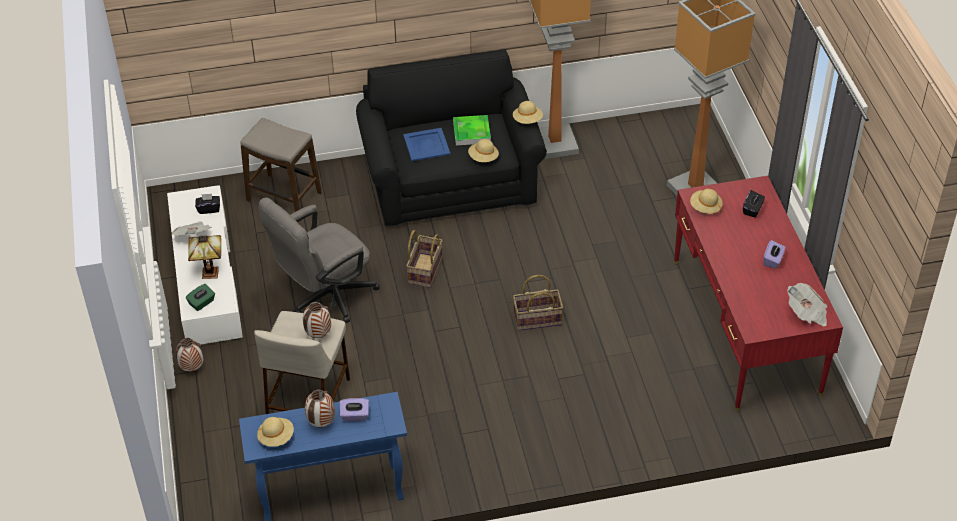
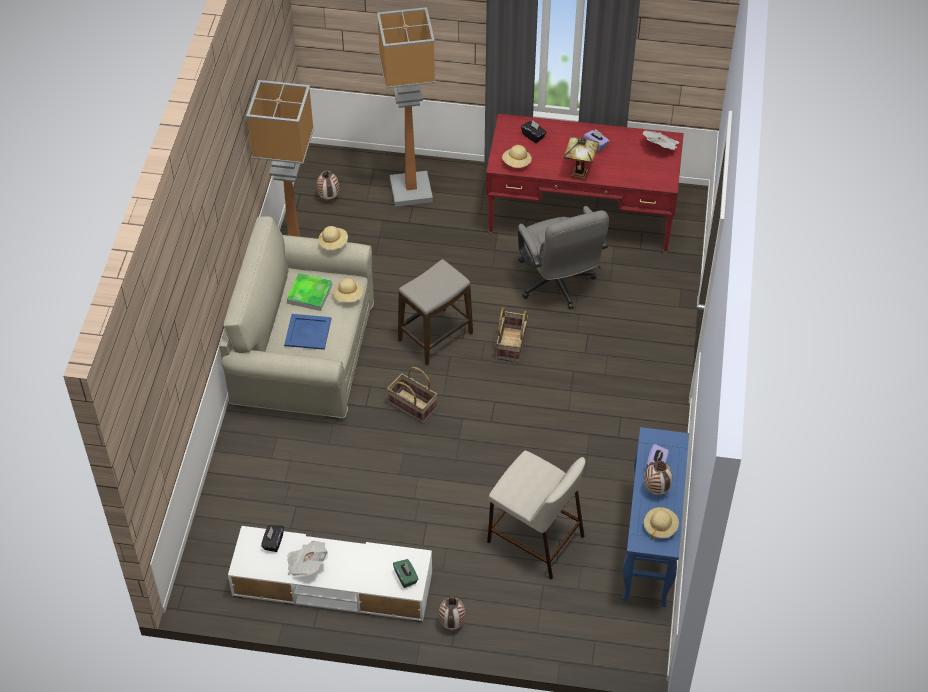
camera: 70 degrees left, 5 degrees up
(208, 273) = (367, 563): table lamp -> table lamp (580, 174)
(284, 197) = (251, 491): stool -> stool (435, 337)
(318, 335) = (536, 472): vase -> vase (328, 198)
(325, 297) = (408, 493): grey office chair -> grey office chair (558, 285)
(451, 181) = (304, 353): black sofa -> beige sofa

